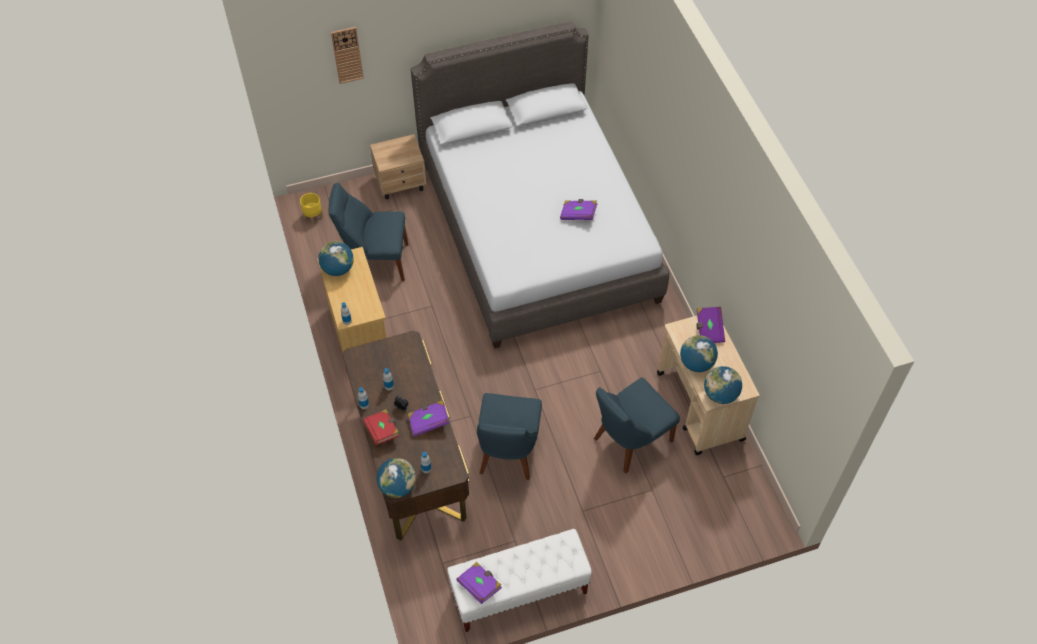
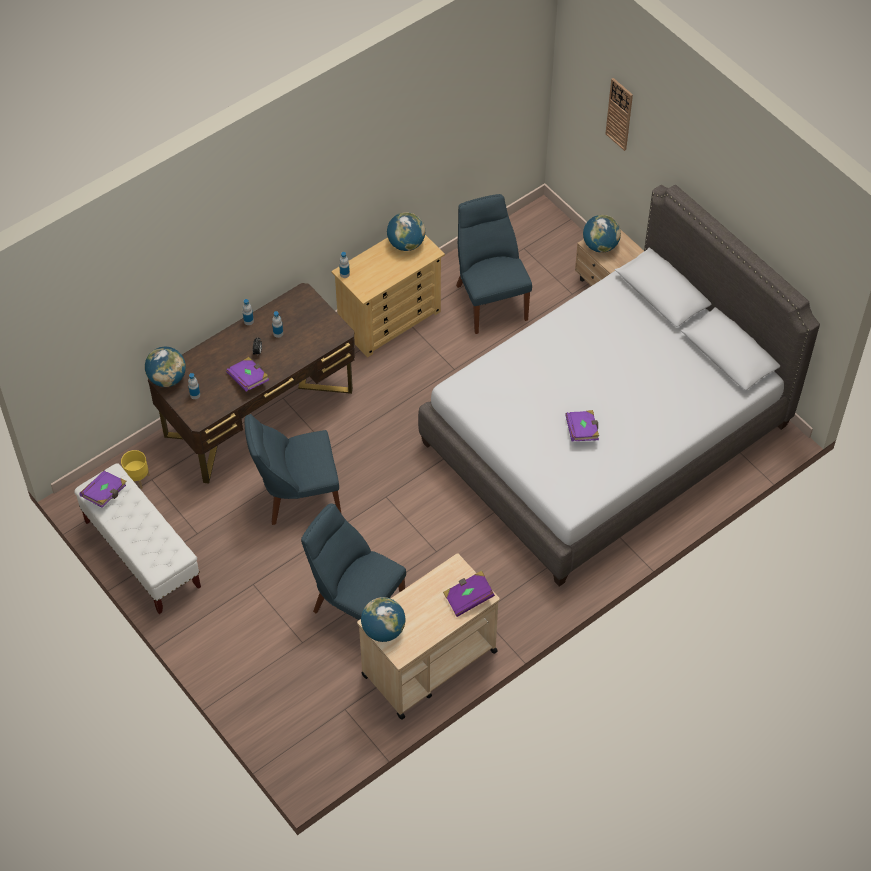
camera: 70 degrees right, 0 degrees up
(313, 217) = (523, 226): yellow planter -> yellow planter (138, 479)
(382, 431) = (224, 345): red book -> none
(696, 363) = (416, 597): globe -> globe (600, 245)

